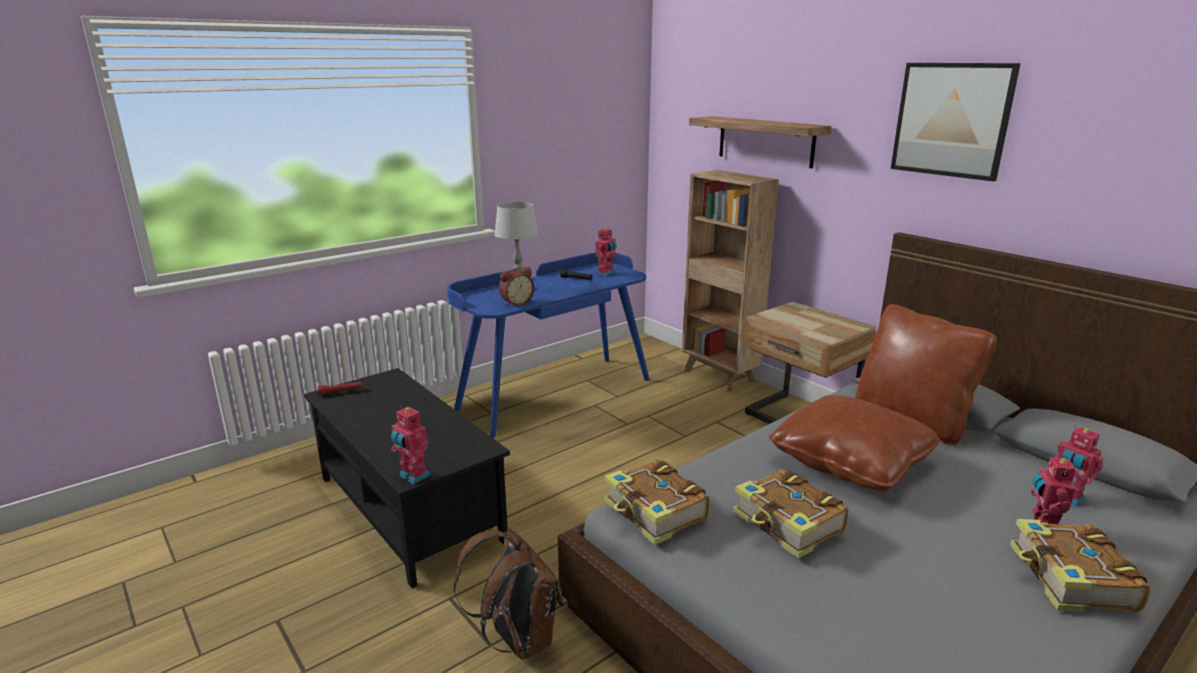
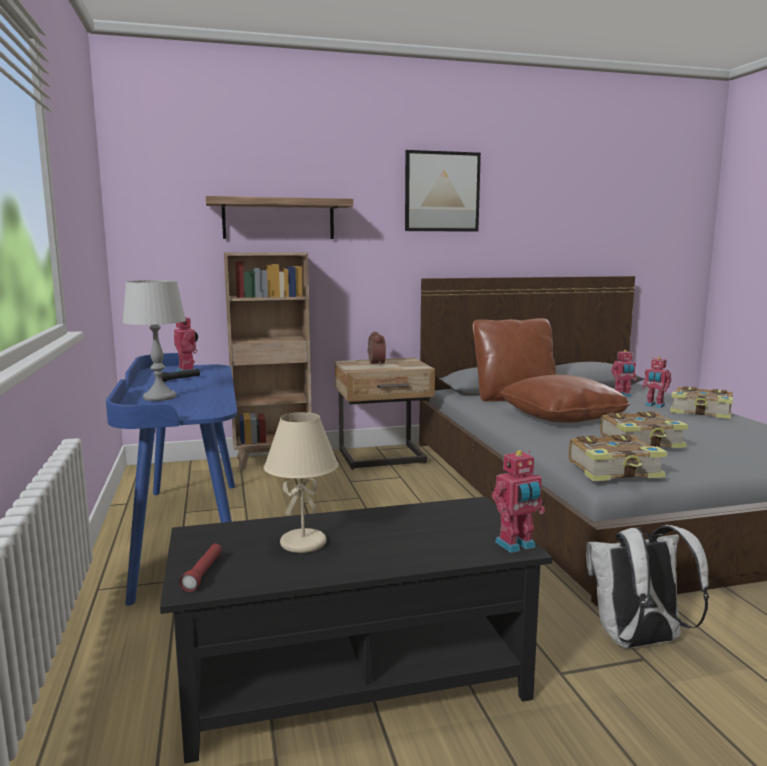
camera: 65 degrees left, 10 degrees down
(389, 406) = (304, 543): none -> beige table lamp
(516, 303) = (210, 402): alarm clock -> alarm clock (374, 363)
(517, 639) = (638, 642): brown backpack -> white backpack

